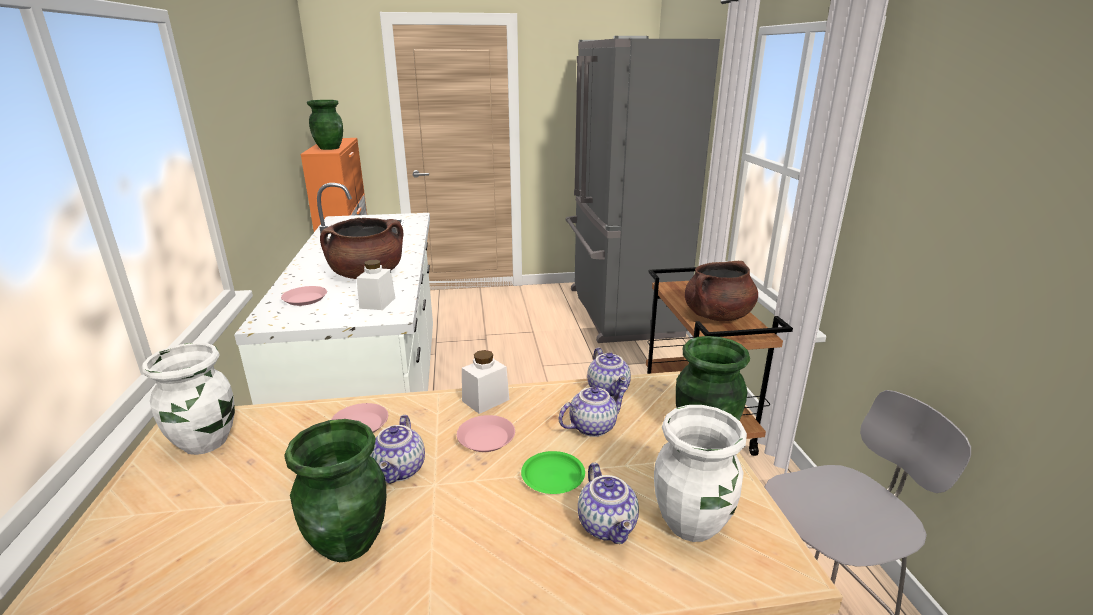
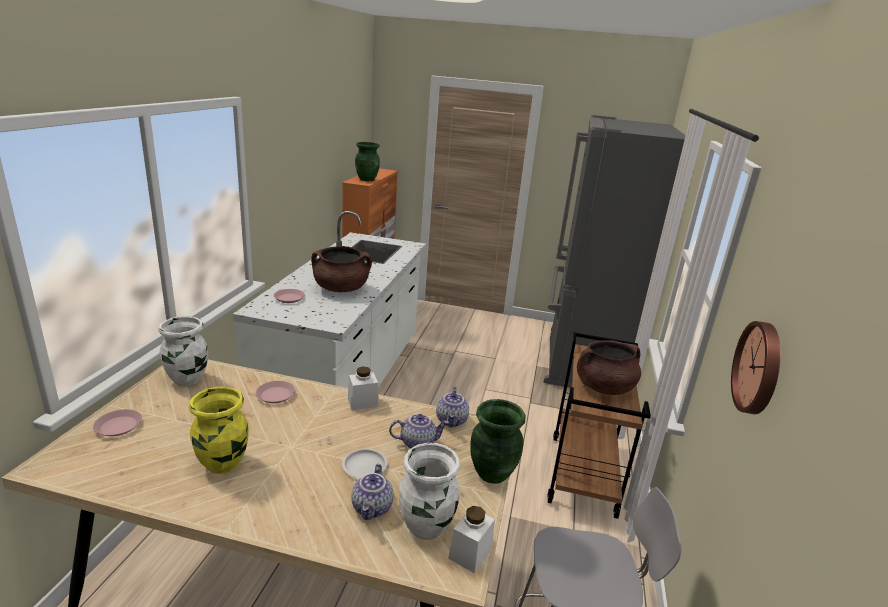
camera: 20 degrees right, 0 degrees up
(350, 543) = (223, 463): green vase -> yellow vase
(377, 303) = (331, 312): white jar -> white jar (470, 553)
(400, 470) = (278, 431): teapot -> none
(486, 438) = (343, 428): pink plate -> pink plate (119, 426)
(553, 476) = (364, 466): green plate -> white plate
(994, 217) = (760, 368): none -> wall clock

